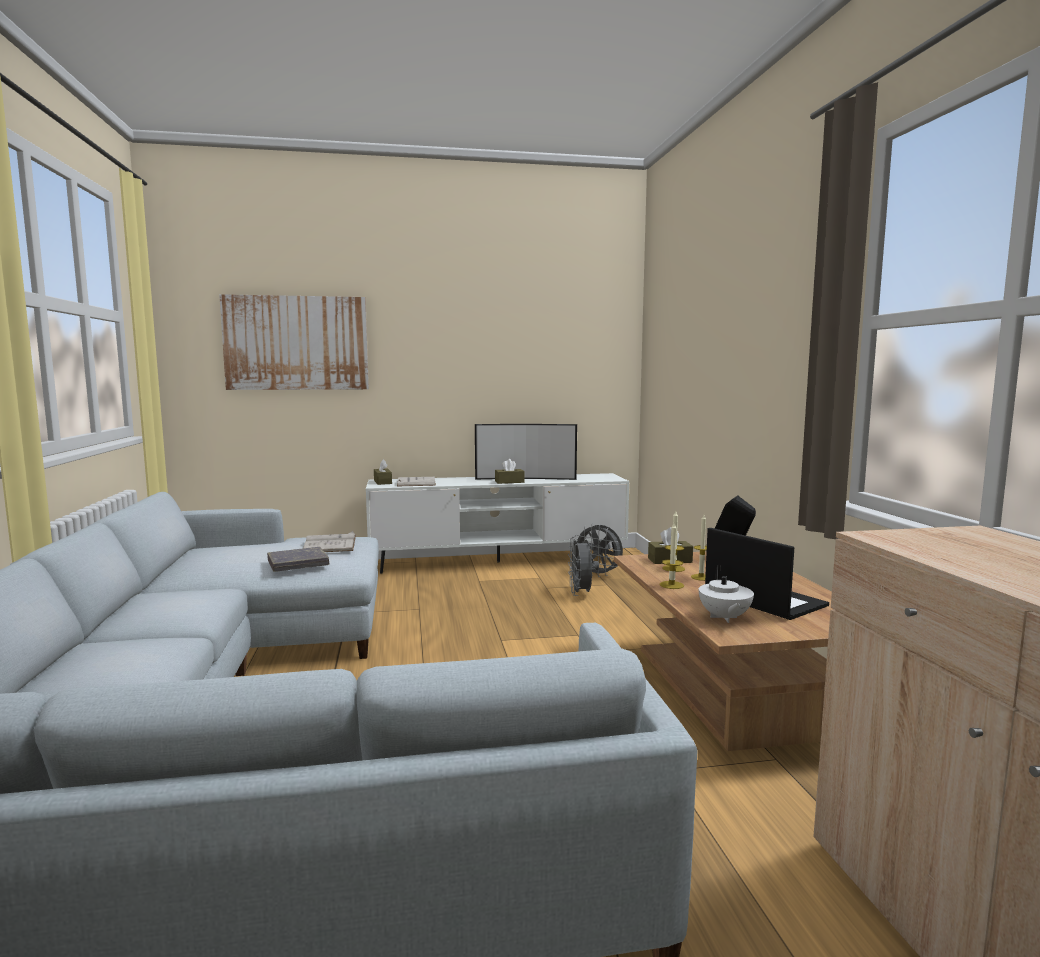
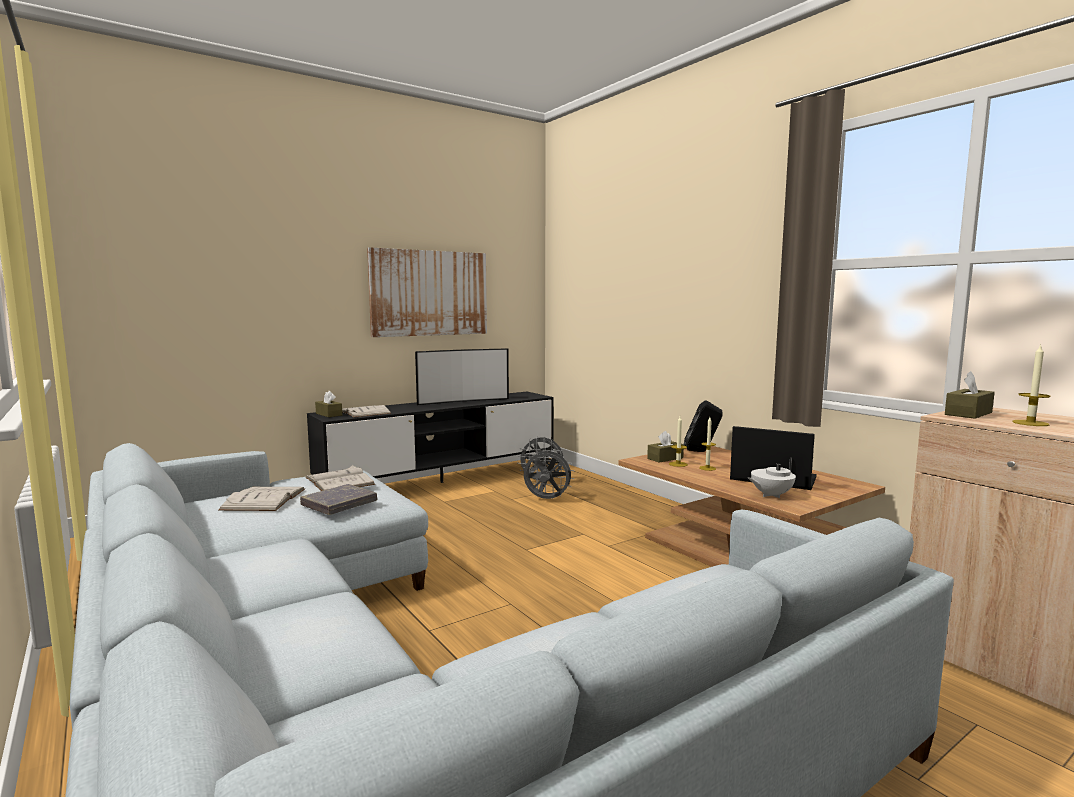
camera: 25 degrees left, 0 degrees up
(250, 551) = (264, 499): none -> white book
(296, 343) = (222, 269): picture -> picture (429, 293)
(498, 562) = (442, 482): white tv stand -> black tv stand
(509, 482) = (454, 405): brown tissue box -> brown tissue box (968, 413)
(581, 594) = (546, 500): grey fan -> grey fan turned 135 degrees clockwise
(671, 585) = (698, 477): candle -> candle (1030, 423)
(724, 618) = (770, 495): white teapot -> white teapot turned 90 degrees clockwise

